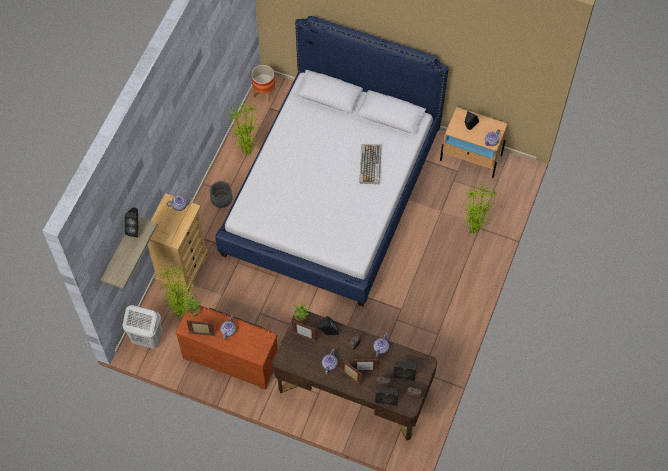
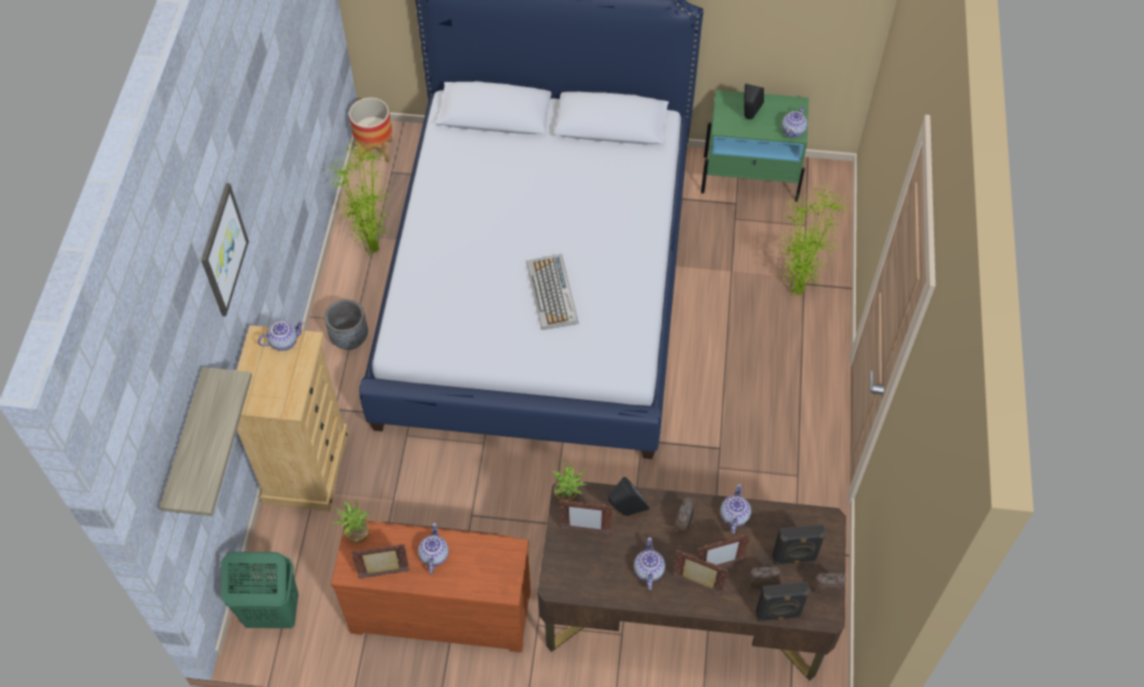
camera: 15 degrees left, 5 degrees down
(135, 229) = (208, 393): black speaker -> none
(146, 338) = (272, 613): white laundry basket -> green laundry basket
(157, 158) = (222, 250): none -> picture
(182, 314) = (328, 552): potted plant -> none
(370, 165) = (603, 209): keyboard -> keyboard (553, 293)
(471, 158) = (751, 178): beige nightstand -> green nightstand

